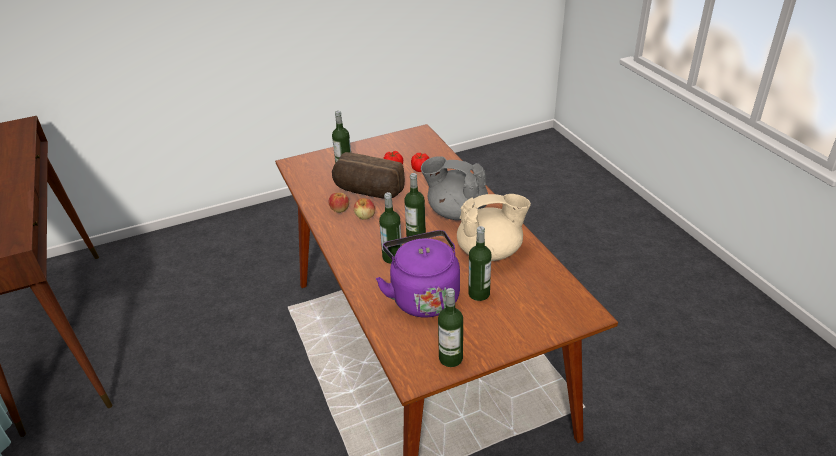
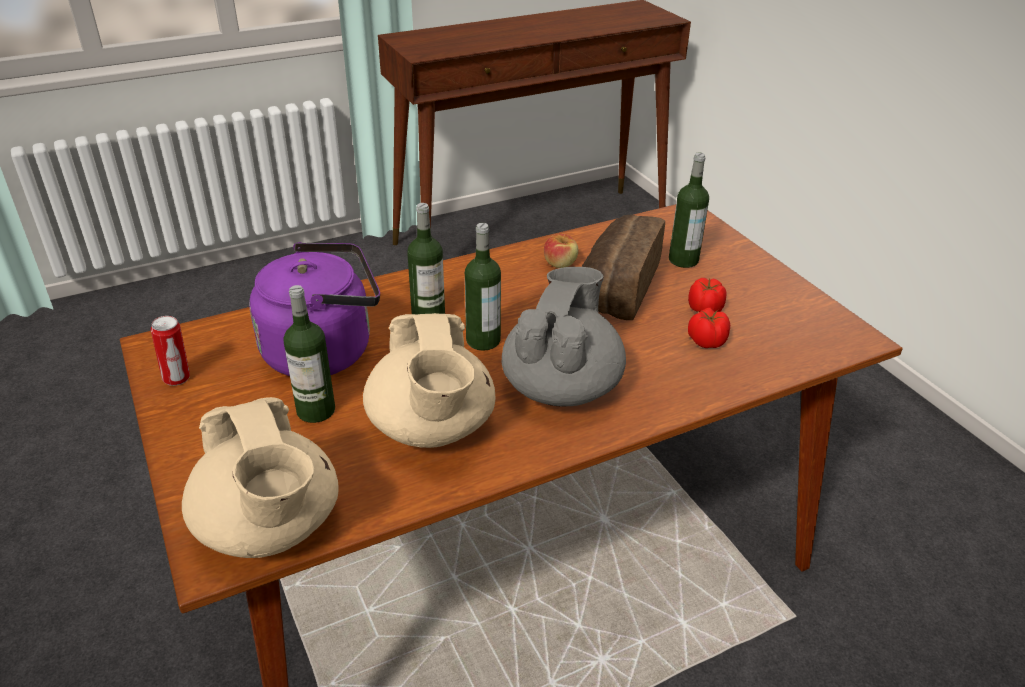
camera: 85 degrees right, 0 degrees up
(365, 216) = (542, 287): apple -> none
(450, 358) = (178, 378): bottle -> can
(566, 299) = (270, 528): none -> beige teapot

